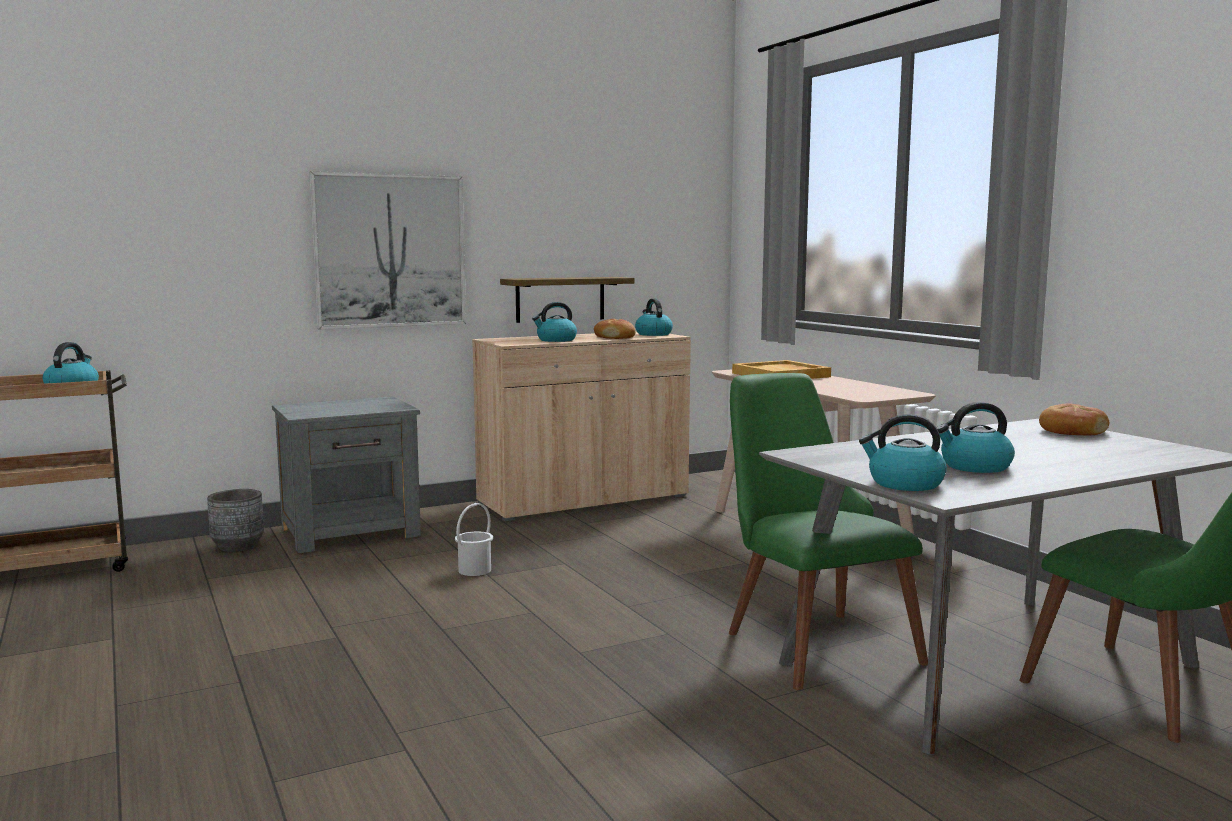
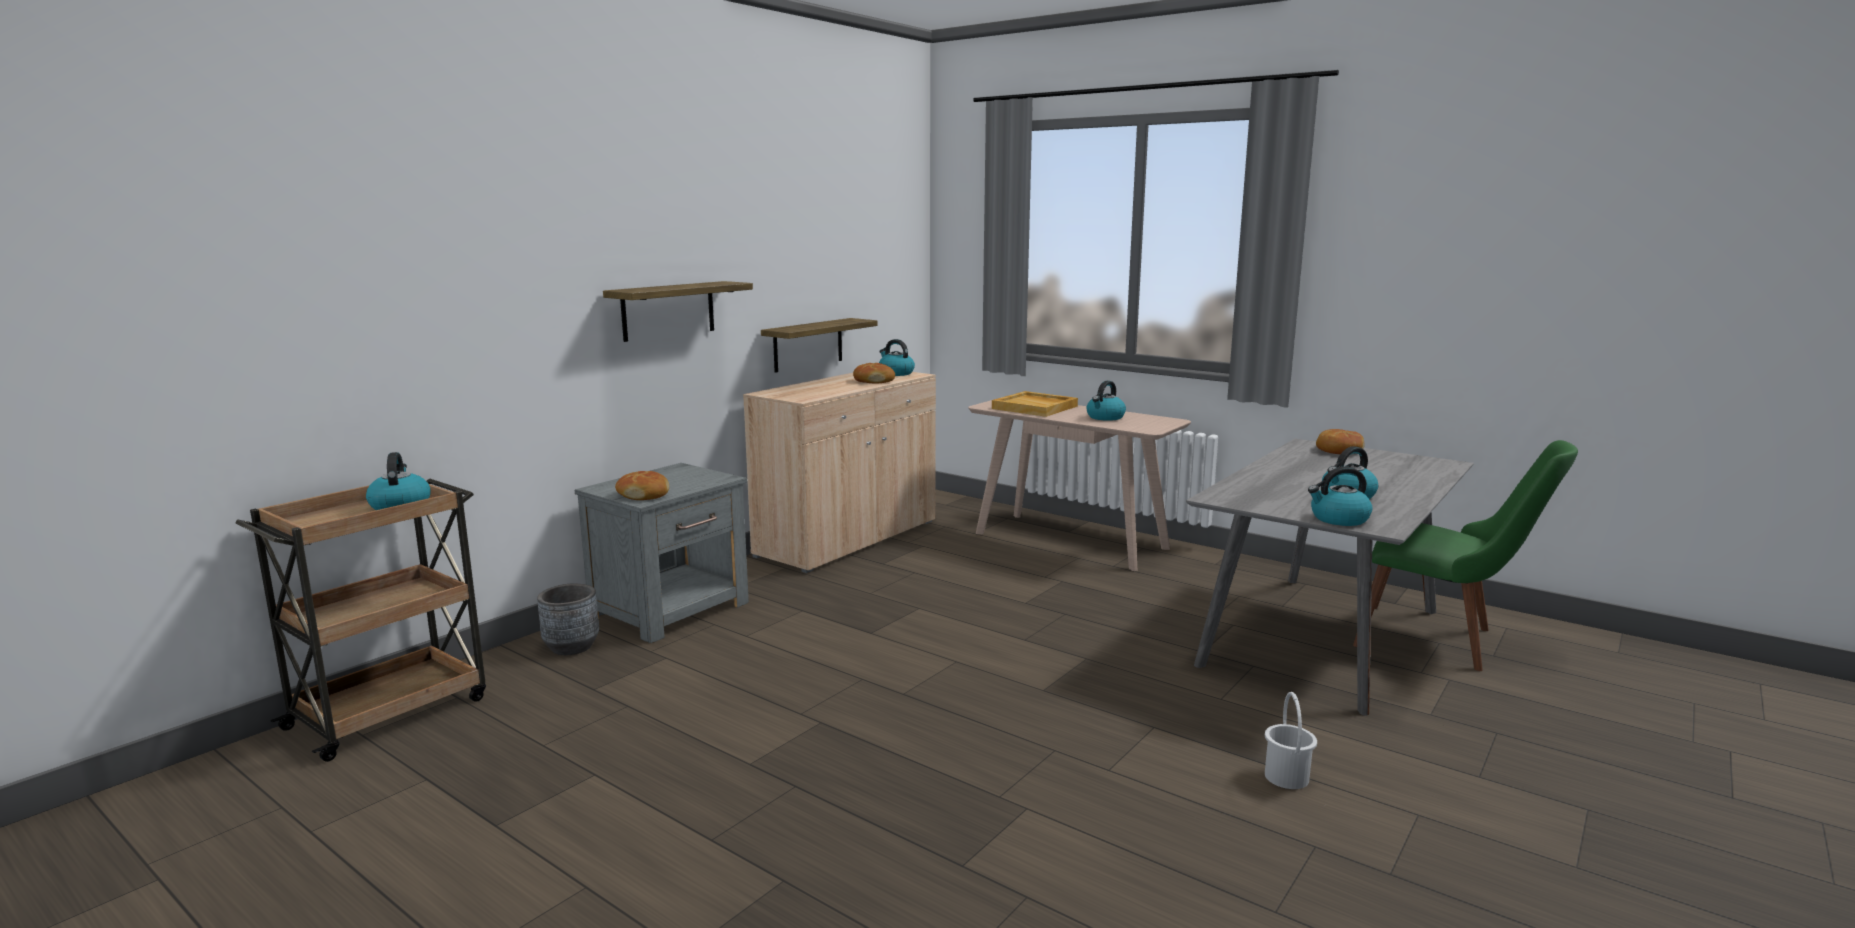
camera: 25 degrees left, 5 degrees up
(312, 412) = (644, 494): none -> bread
(390, 251) = (668, 310): picture -> shelf
(474, 570) = (850, 630): white bucket -> white bucket (1286, 777)
(556, 340) = (831, 390): kettle -> kettle (1105, 417)
(808, 639) = (1189, 641): green chair -> none

